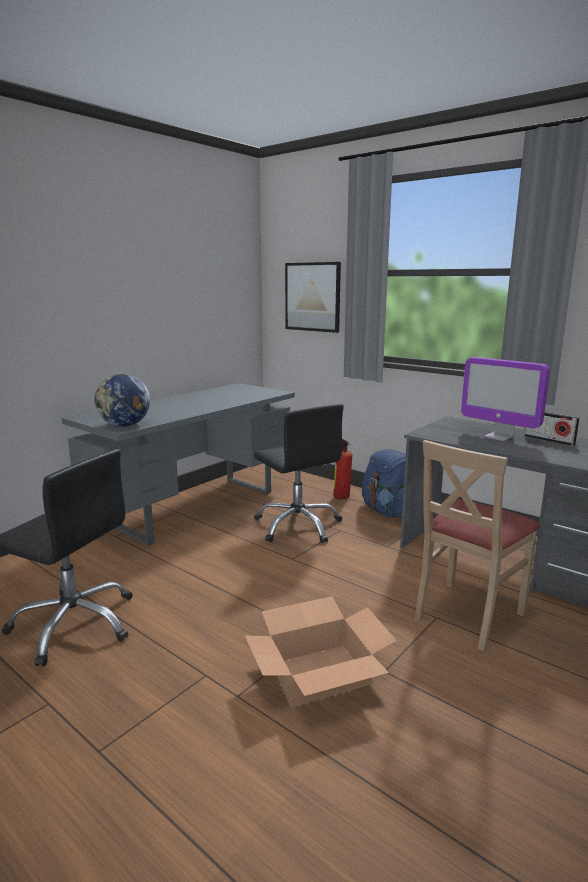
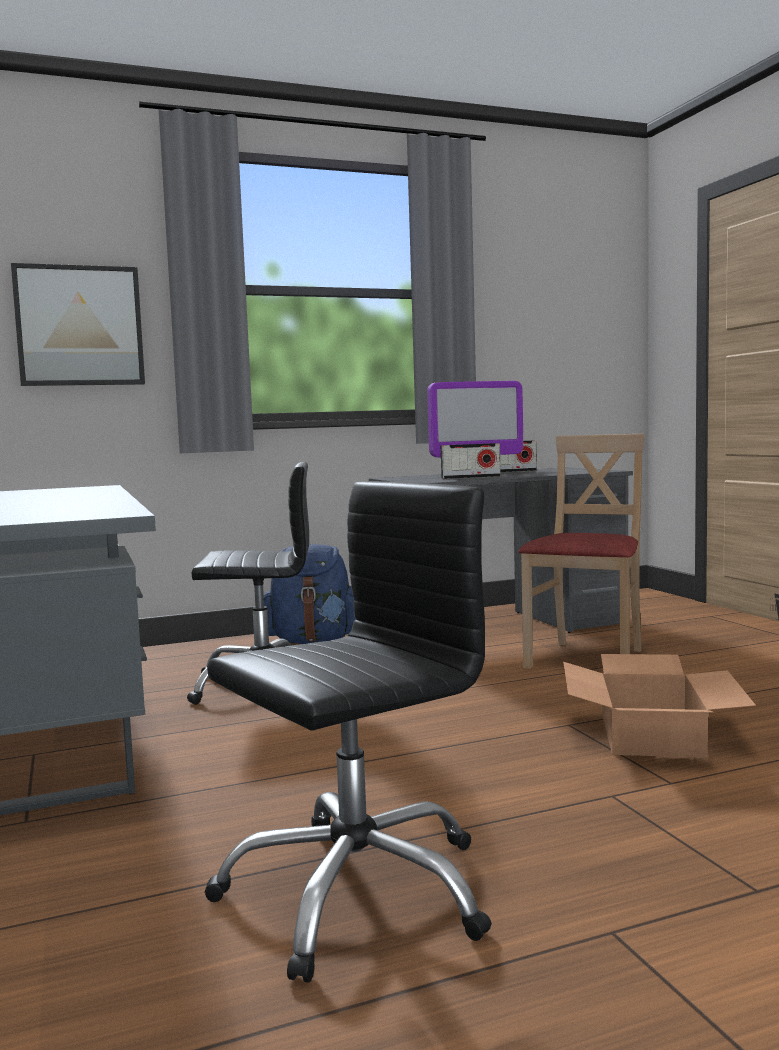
camera: 60 degrees left, 10 degrees down
(124, 425) = (96, 513): globe -> none
(339, 498) = (223, 652): fire extinguisher -> none
(467, 614) = (587, 659): beige chair -> beige chair turned 135 degrees counterclockwise
(469, 439) = (470, 478): none -> radio

